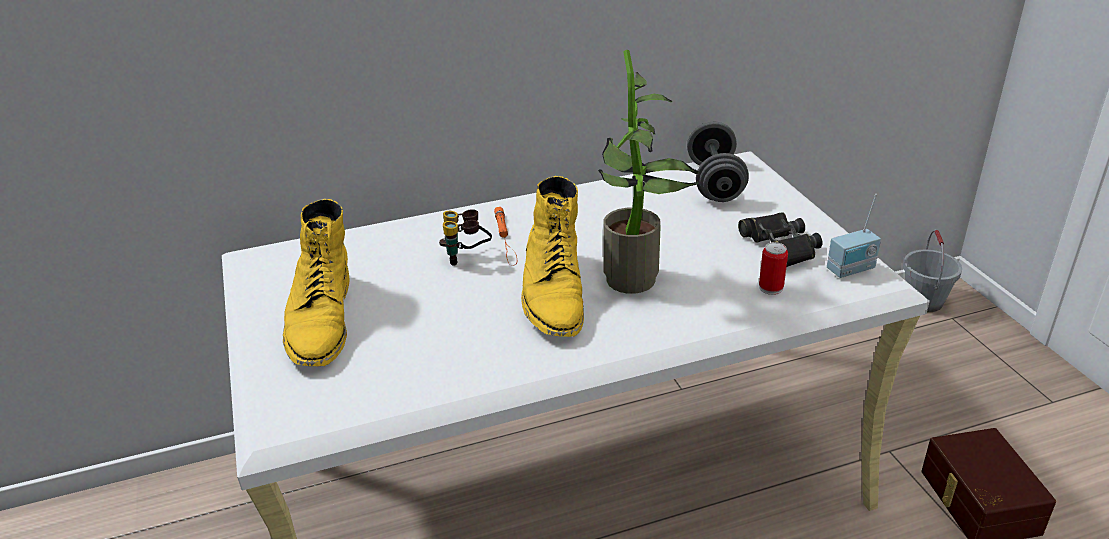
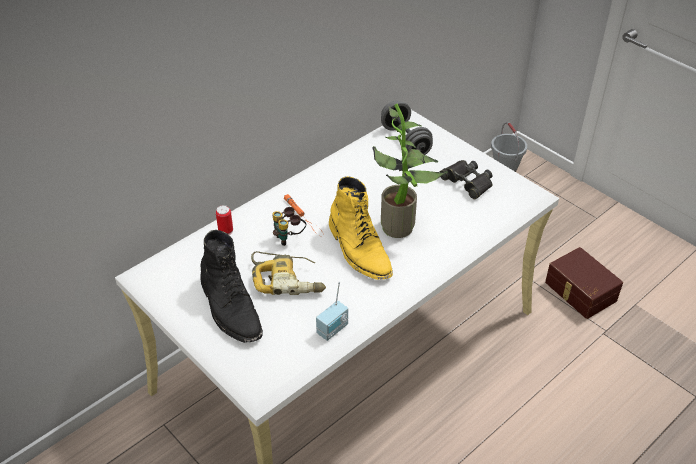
camera: 25 degrees left, 10 degrees up
(322, 320) = (230, 308): yellow boot -> black boot
(425, 306) = (288, 279): none -> power drill
(771, 288) = (477, 212): can -> can (225, 231)
(852, 270) = (513, 189): radio -> radio (333, 330)

